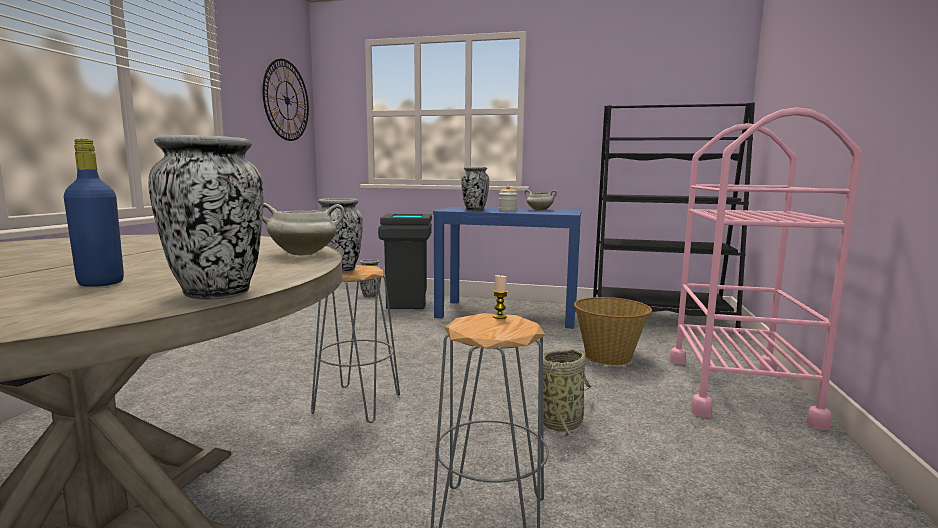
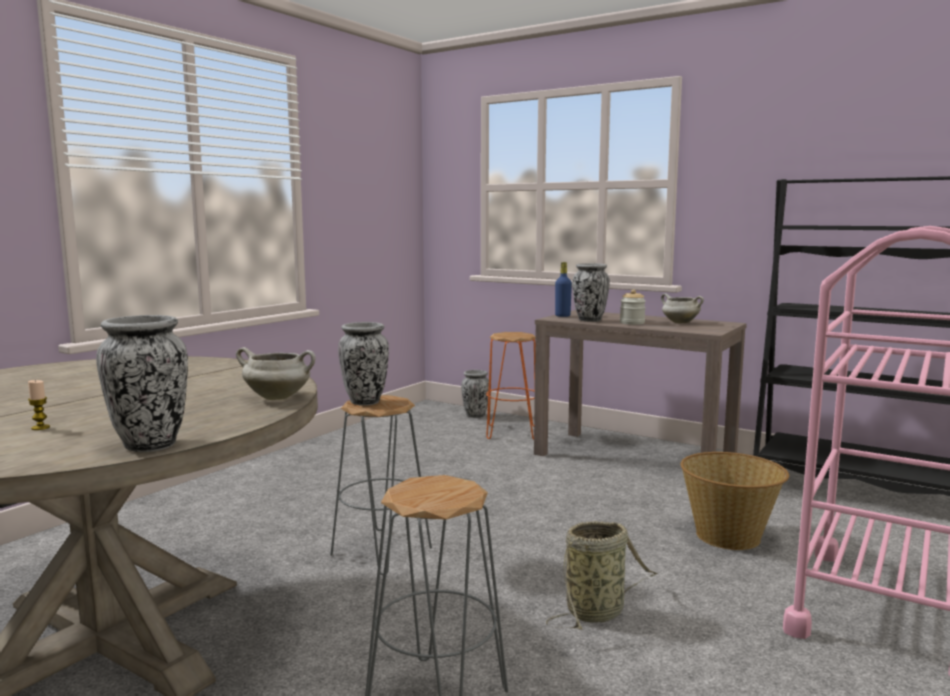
camera: 20 degrees right, 0 degrees up
(101, 283) = (85, 424): blue bottle -> blue bottle (562, 316)
(286, 100) = (385, 178): wall clock -> none
(407, 304) = (512, 432): grey trash can -> orange stool
(499, 316) = (453, 481): candle -> candle (40, 427)
(508, 313) = (634, 458): blue console table -> brown console table

